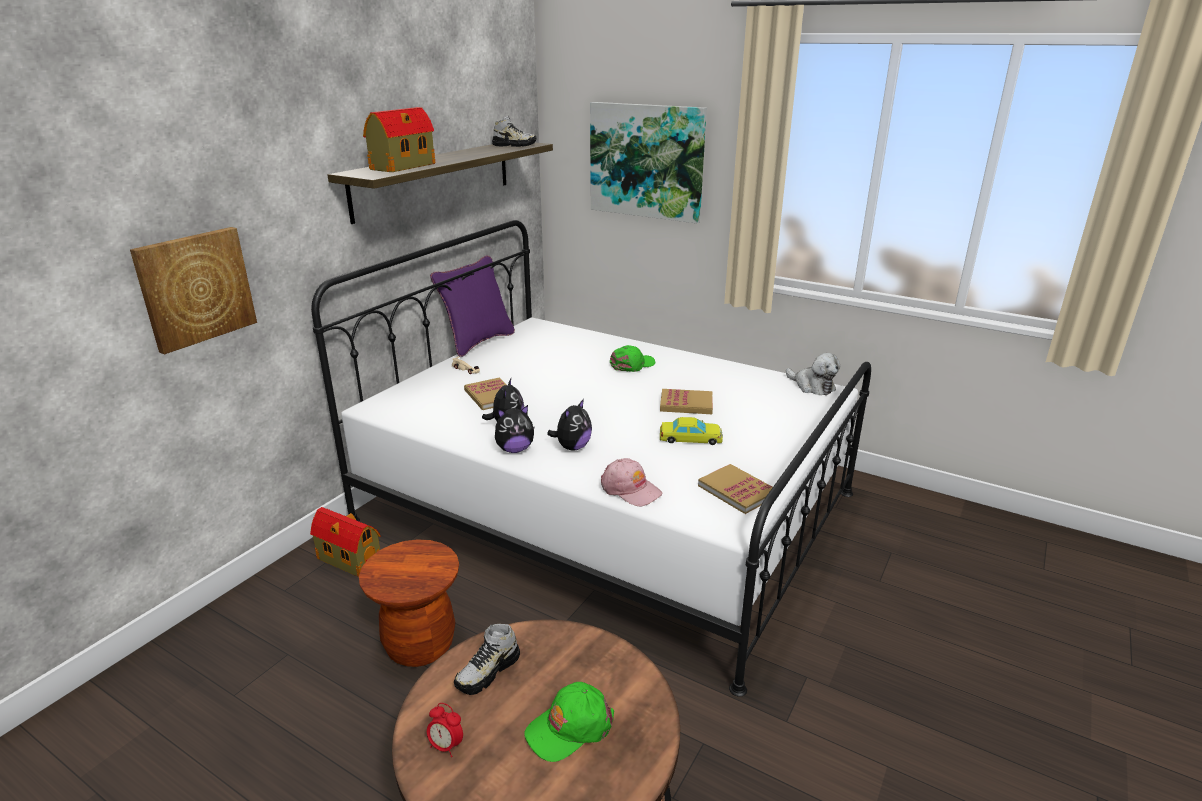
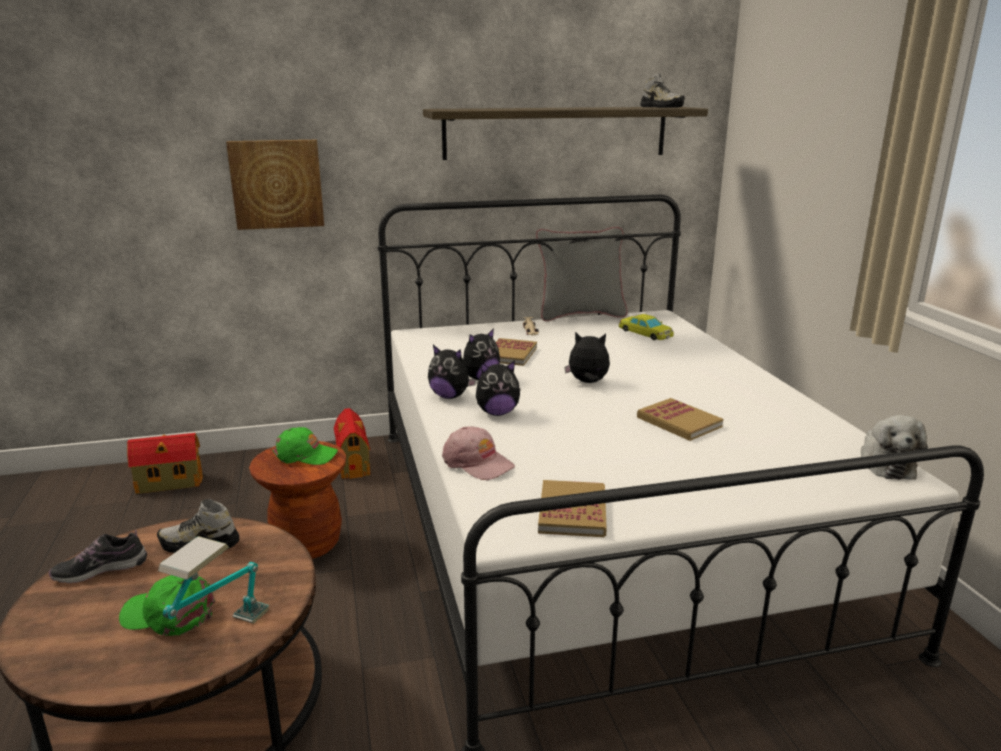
camera: 45 degrees right, 5 degrees down
(402, 167) = (492, 109): toy house -> toy house (168, 483)
(446, 746) = (100, 569): alarm clock -> shoe
(477, 342) = (580, 315): purple pillow -> grey pillow
(586, 398) = (588, 382): none -> plush toy
(630, 489) = (477, 463): pink cap -> pink cap turned 45 degrees counterclockwise
(632, 365) = (690, 373): green cap -> green cap (305, 455)
(638, 711) = (223, 639): none -> table lamp
(646, 161) = (812, 134): picture -> none
(690, 438) = (622, 450): yellow toy car -> yellow toy car (645, 333)

